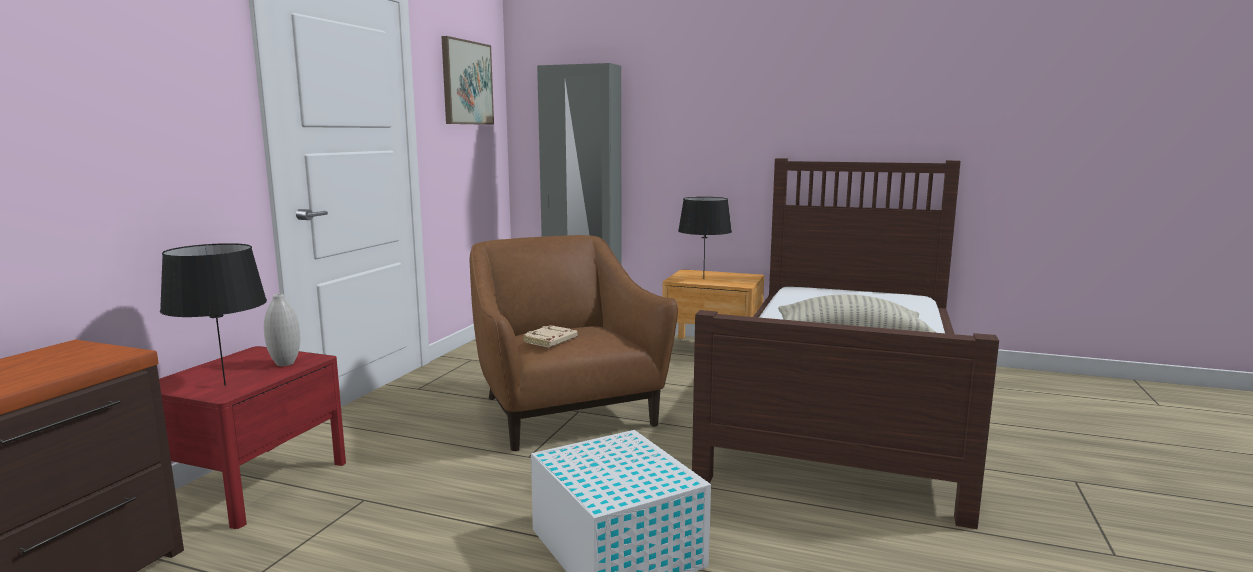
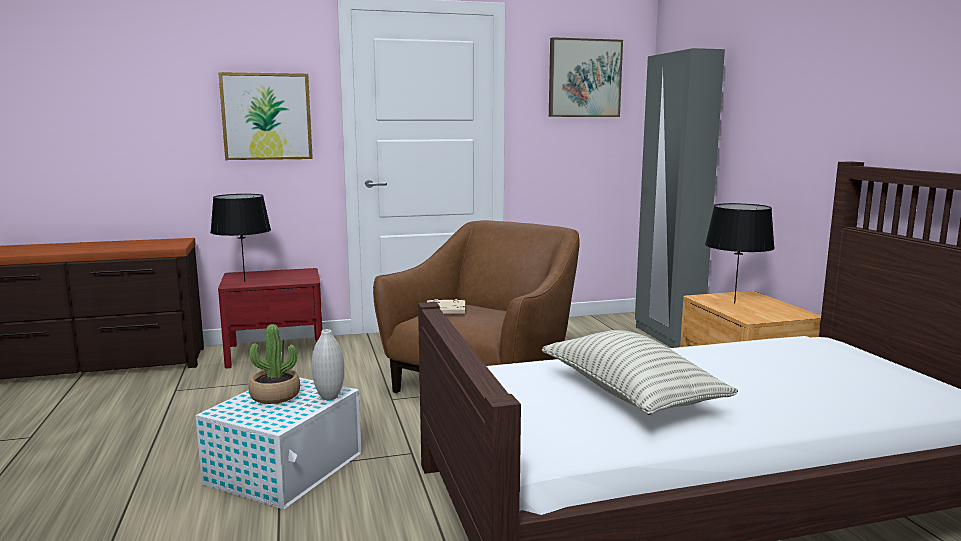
camera: 55 degrees right, 0 degrees up
(167, 120) = (267, 116): none -> picture
(285, 363) = (292, 279): white vase -> white vase (329, 397)
(597, 467) = (275, 396): none -> potted plant

